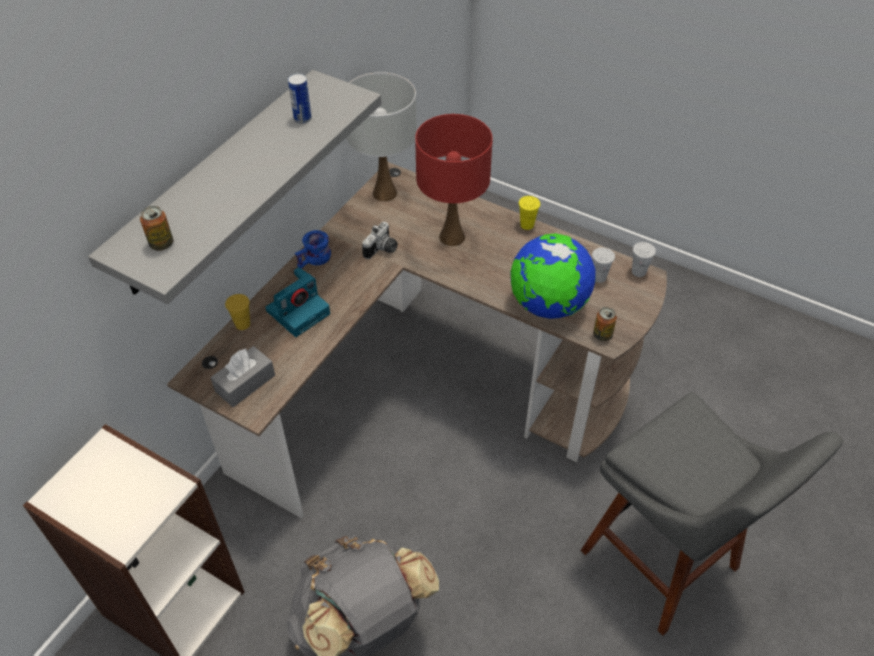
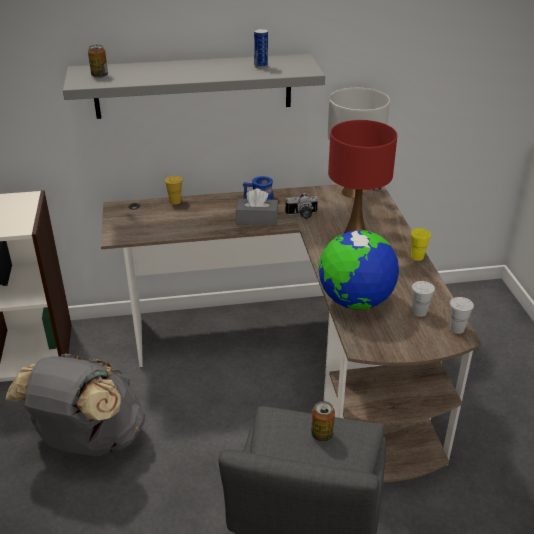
camera: 50 degrees right, 15 degrees down
(245, 383) = (132, 224): grey tissue box -> grey tissue box (257, 219)
(298, 311) = (210, 213): camera -> none
(602, 335) = (363, 340): can -> can (322, 434)

